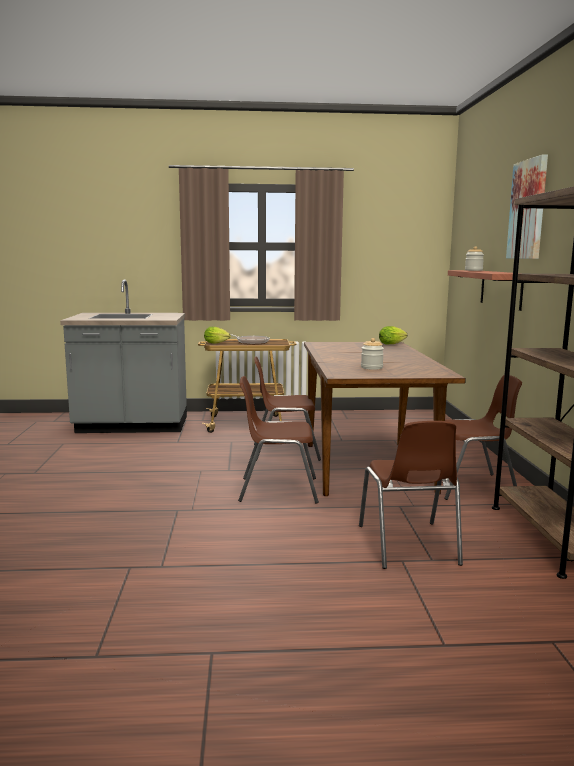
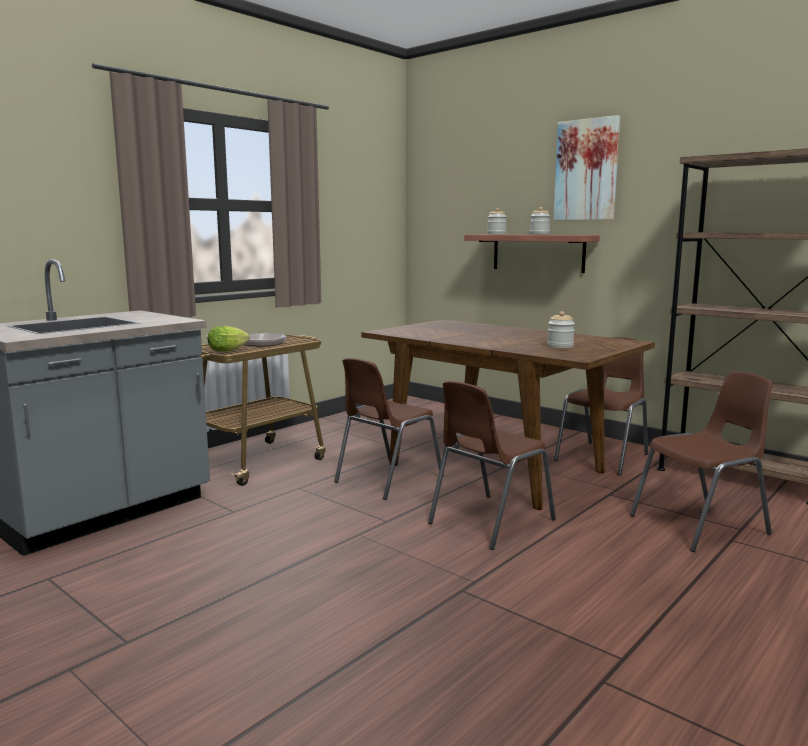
camera: 45 degrees left, 0 degrees up
(393, 344) = (450, 322): lettuce -> none
(408, 545) = (701, 525): brown chair -> brown chair turned 60 degrees counterclockwise
(492, 271) = (539, 234): none -> jar

